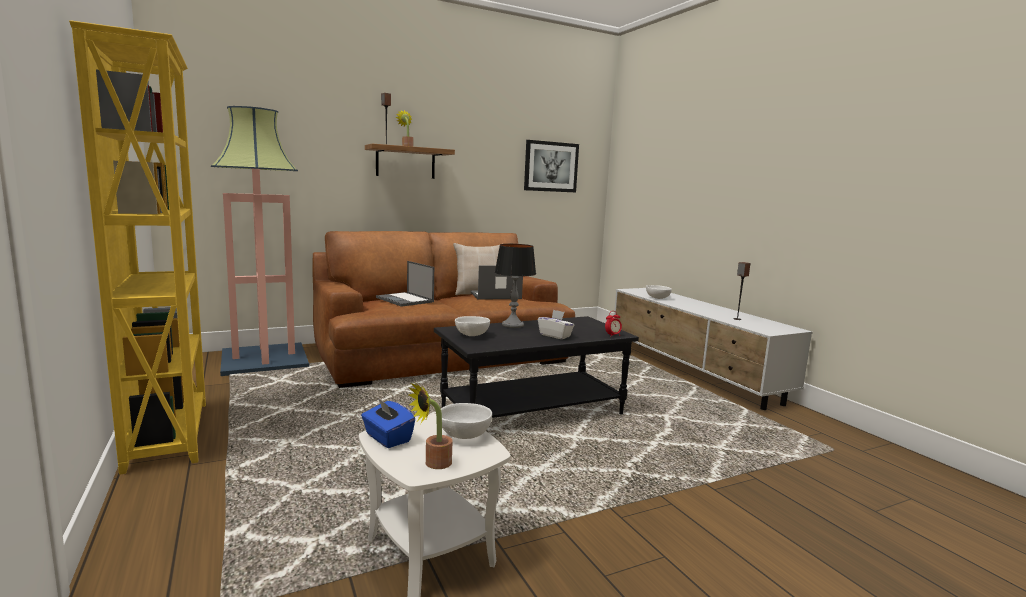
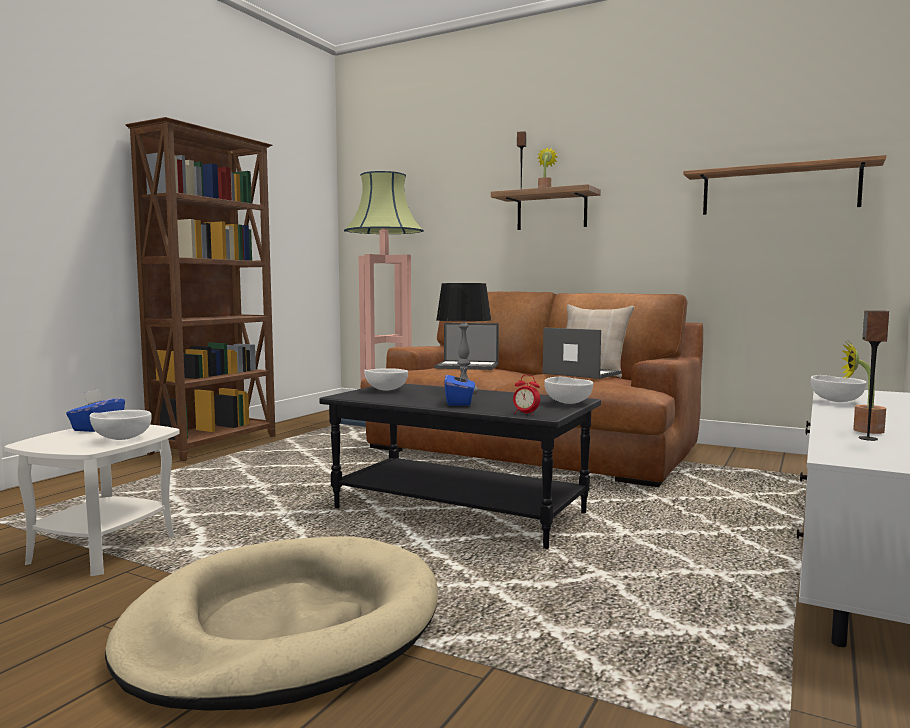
camera: 55 degrees right, 5 degrees down
(170, 434) = (217, 445): yellow bookcase -> brown bookcase
(405, 300) = (468, 366): laptop -> laptop turned 90 degrees counterclockwise
(433, 464) = (50, 442): potted plant -> potted plant (861, 430)
(551, 166) = (779, 190): picture -> shelf
(555, 335) = (459, 403): white tissue box -> blue tissue box
(591, 322) = (568, 403): none -> white bowl
(664, 510) = (284, 628): none -> beige dog bed

